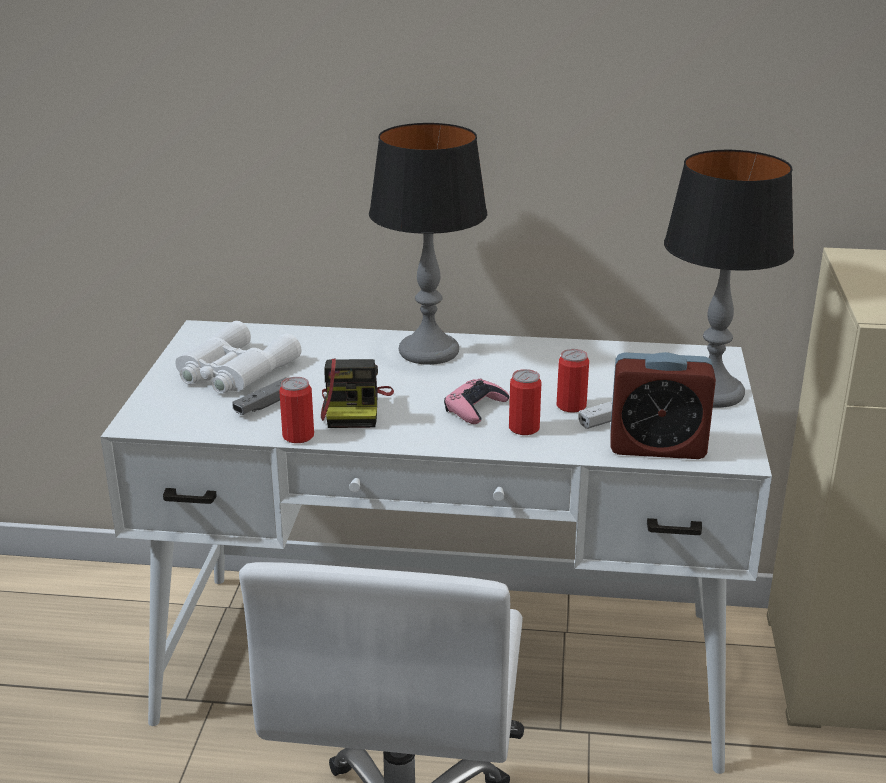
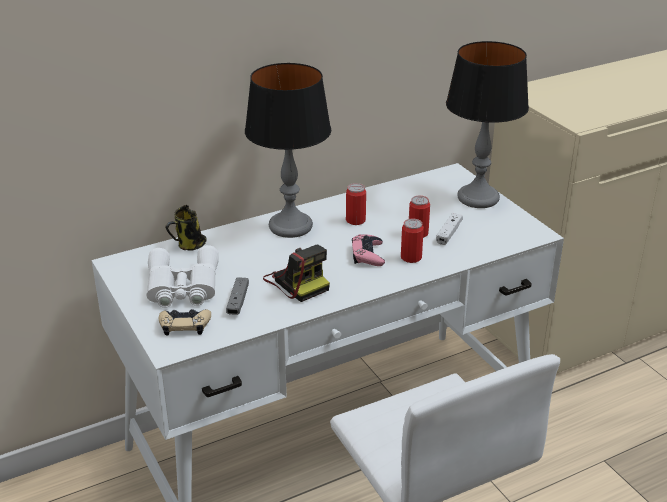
camera: 35 degrees left, 5 degrees up
(183, 407) = (184, 325): none -> beige game controller
(295, 336) = (189, 246): none -> mug
(298, 436) = (288, 315): can -> can (355, 220)
(657, 447) = (492, 242): alarm clock -> none

